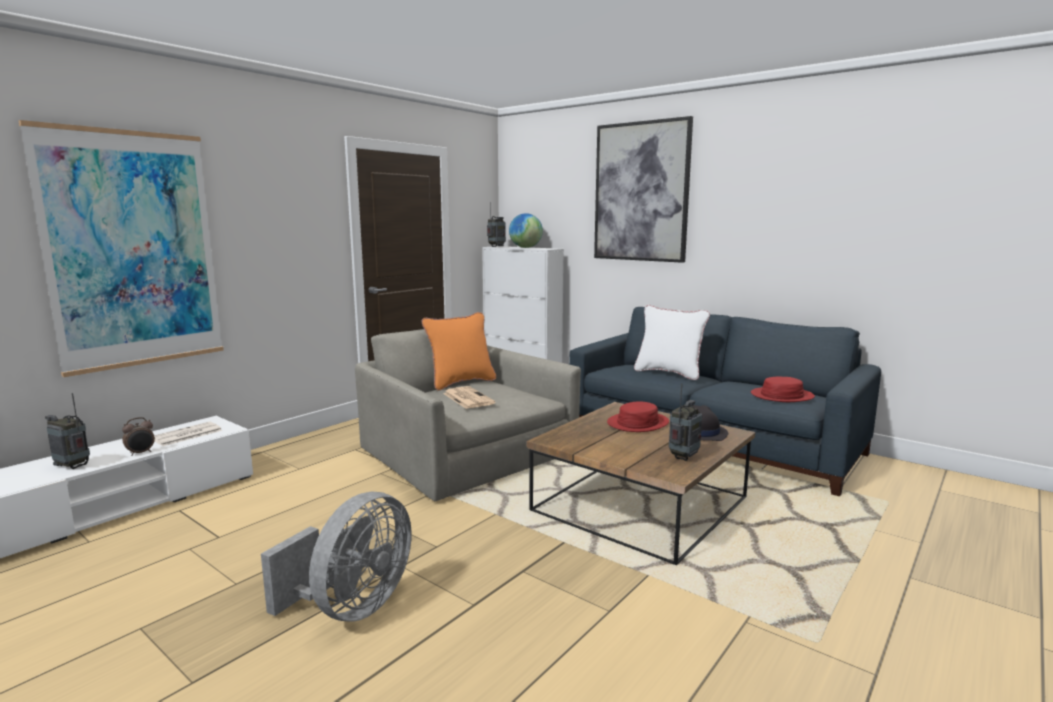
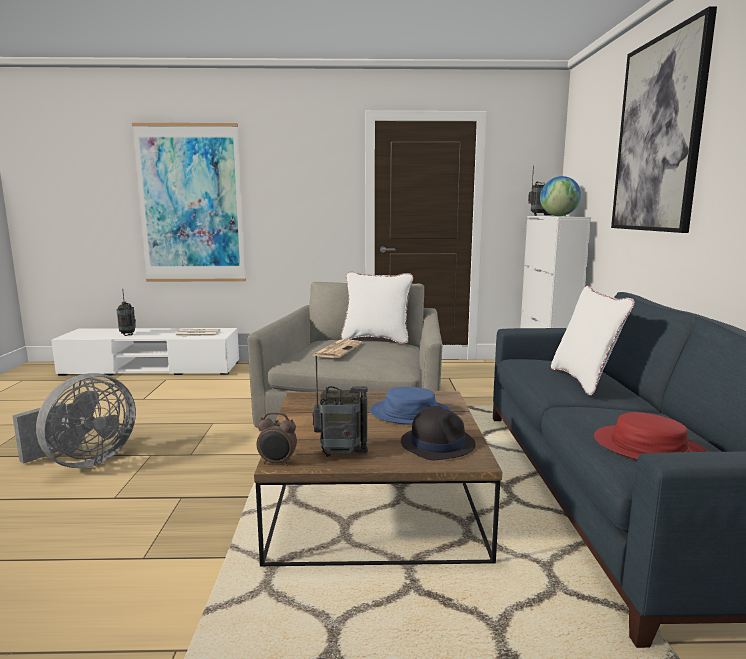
camera: 50 degrees right, 0 degrees up
(141, 453) = (160, 336): alarm clock -> alarm clock (277, 463)
(352, 608) = (84, 462): grey fan -> grey fan turned 45 degrees counterclockwise
(460, 382) = (376, 339): orange pillow -> white pillow
(637, 423) = (410, 413): red hat -> blue hat

